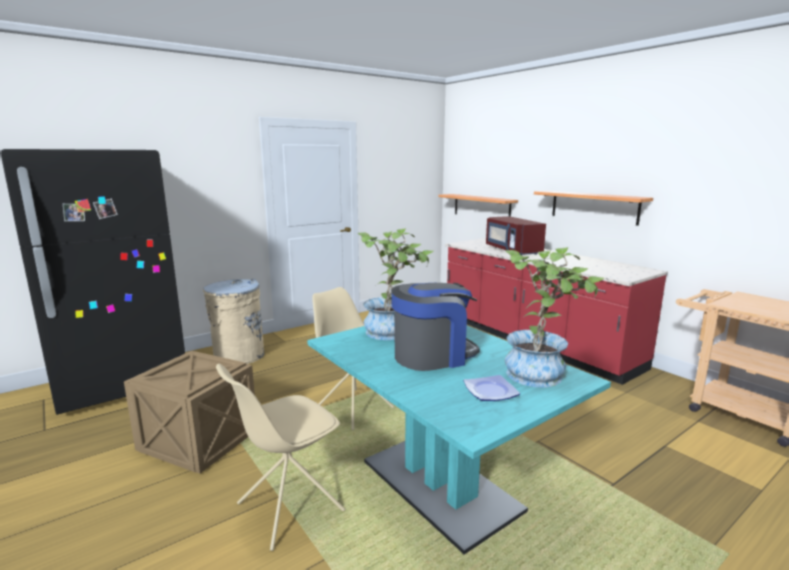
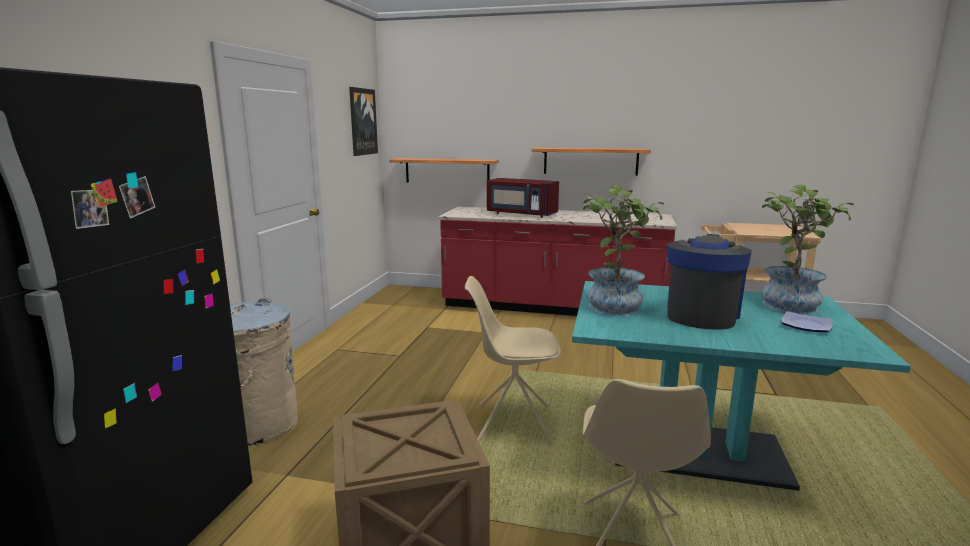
camera: 40 degrees left, 0 degrees up
(417, 164) = (362, 122): none -> picture

